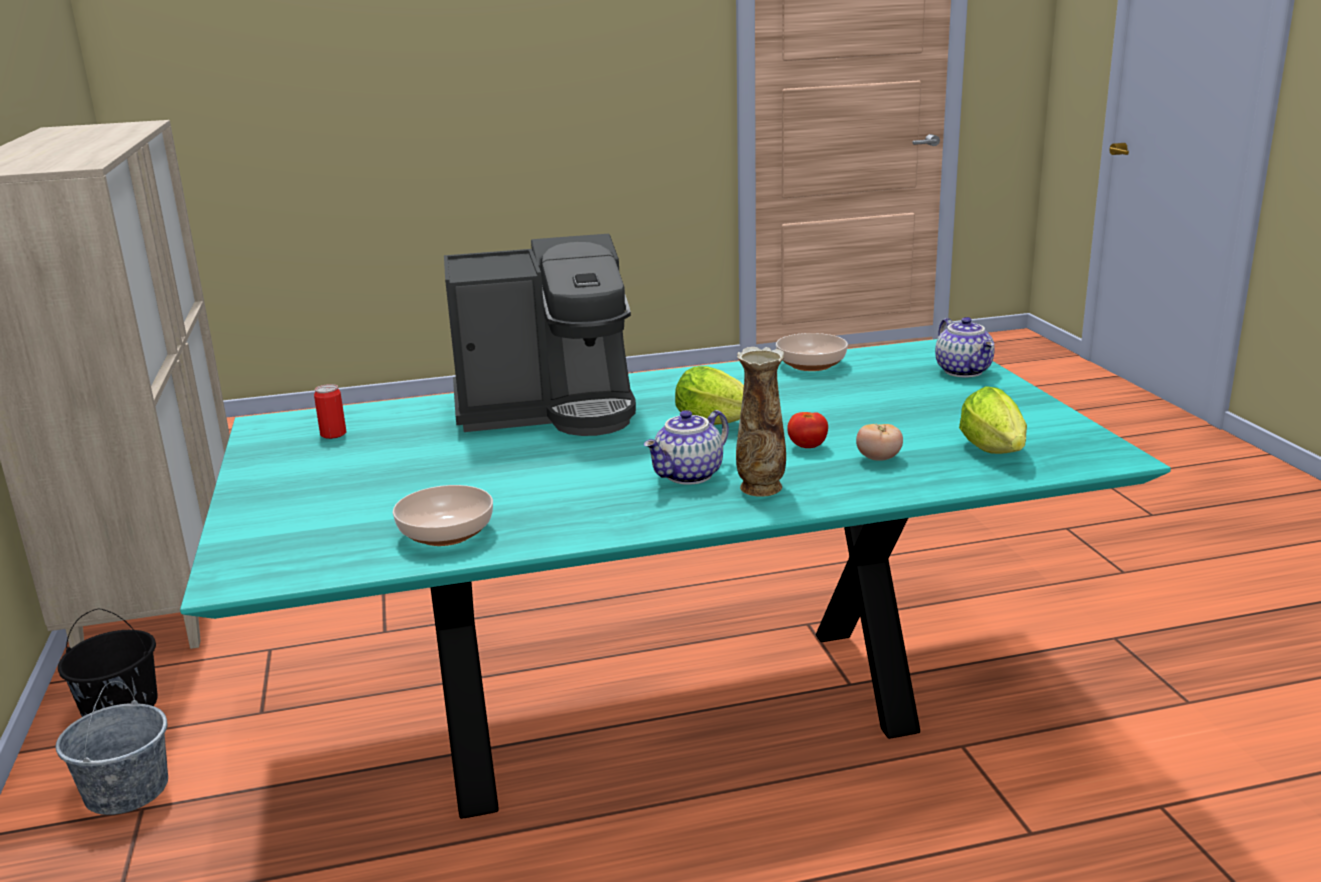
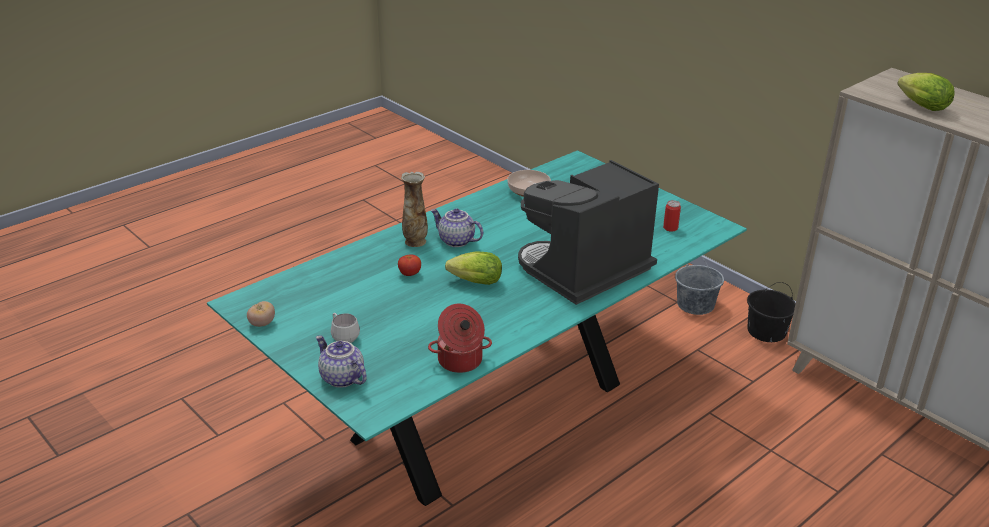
camera: 150 degrees right, 10 degrees up
(689, 476) = (455, 241): teapot -> teapot turned 75 degrees counterclockwise
(810, 364) = (460, 361): bowl -> cooking pot
(878, 459) = (366, 273): tomato -> tomato (262, 323)
(948, 401) = (343, 337): none -> white mug
(996, 453) = (304, 292): lettuce -> lettuce (919, 106)

